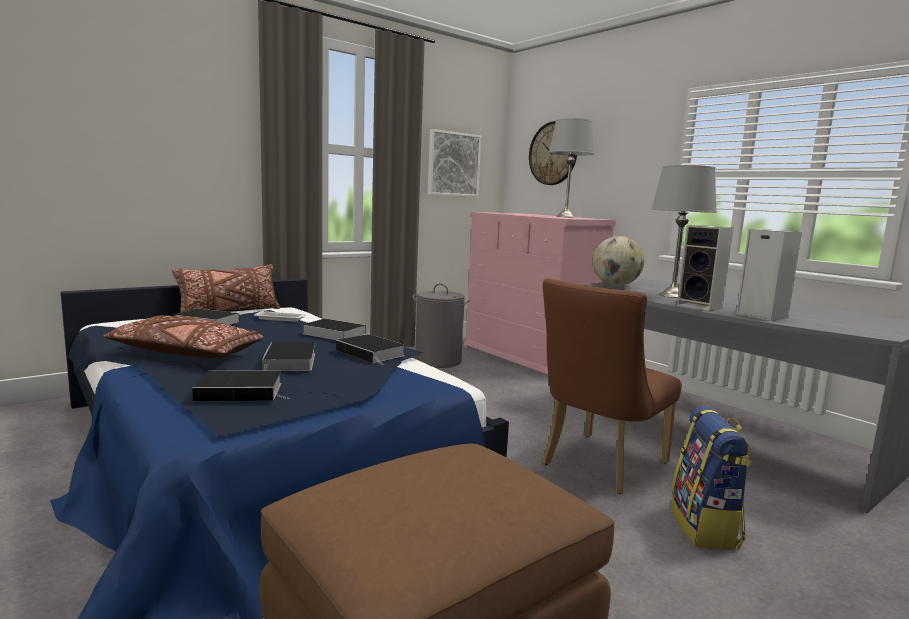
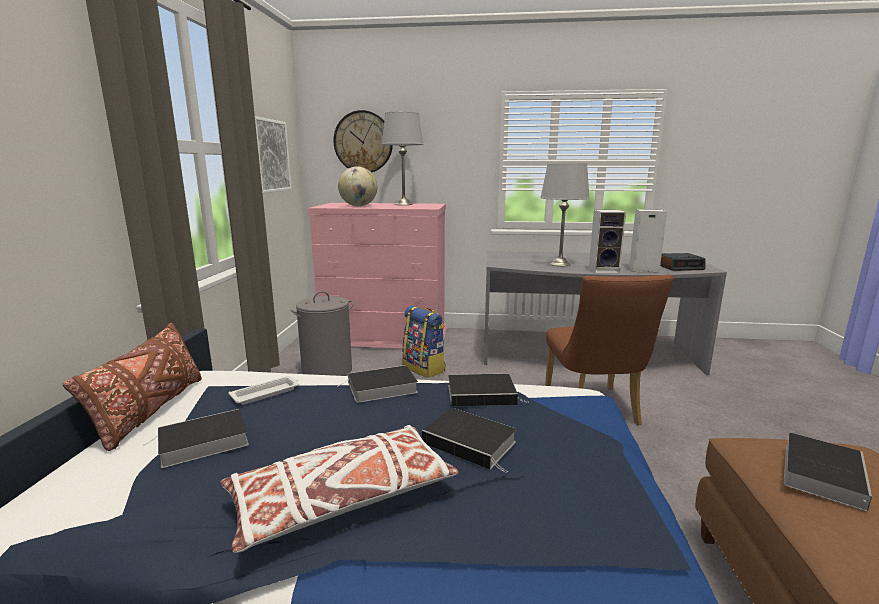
camera: 45 degrees left, 5 degrees up
(187, 353) = (343, 499): brown pillow -> white pillow
(242, 391) = (551, 505): book -> book (821, 473)
(616, 285) = (505, 262): globe -> globe (358, 206)
(705, 527) = (698, 422): backpack -> backpack (424, 368)
(839, 325) = (679, 267): none -> alarm clock

